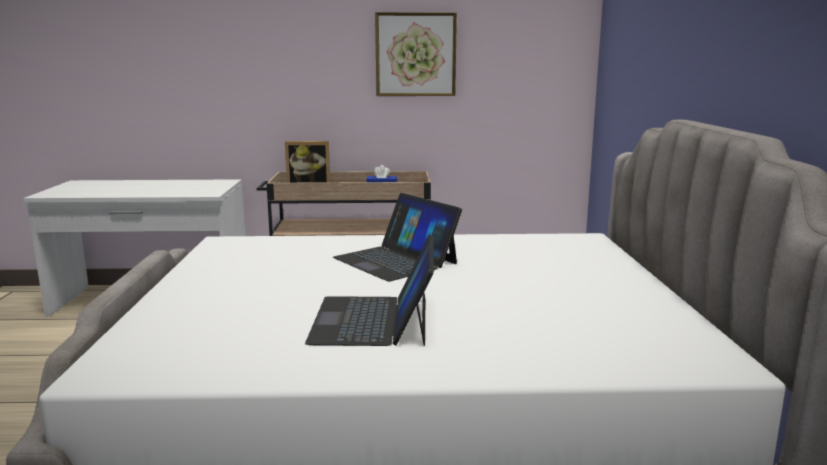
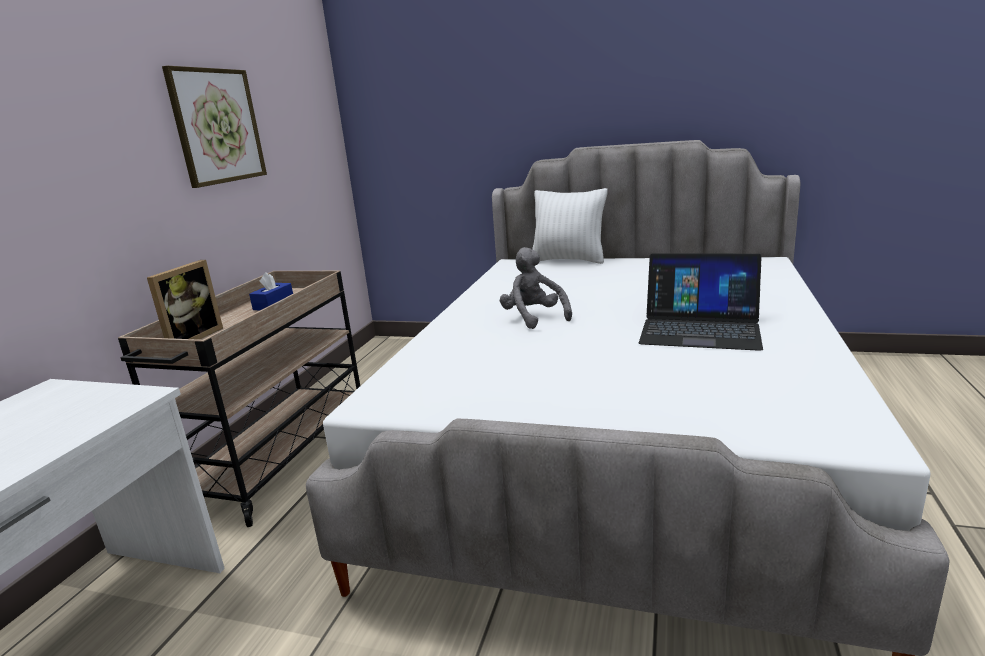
camera: 70 degrees left, 5 degrees up
(395, 260) = (533, 318): laptop -> grey plush toy
(620, 257) = (569, 260): none -> white pillow

